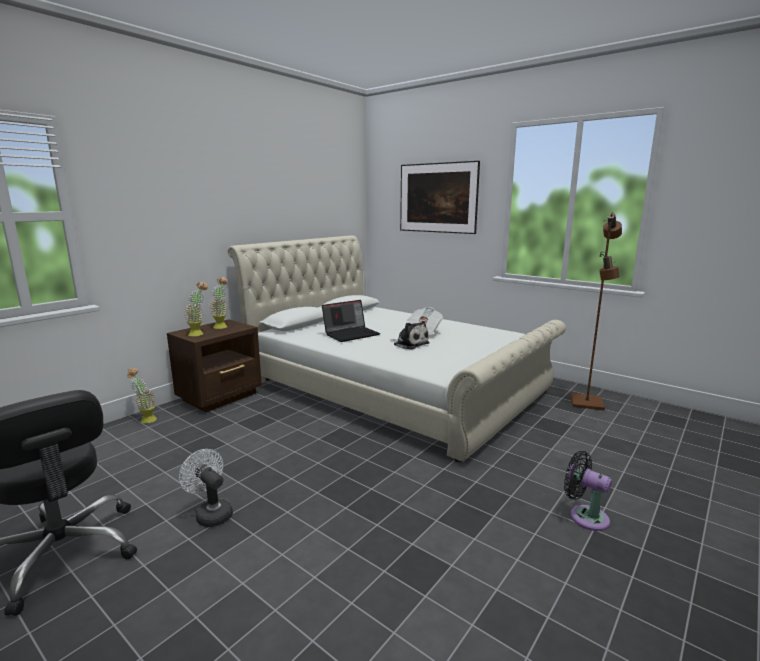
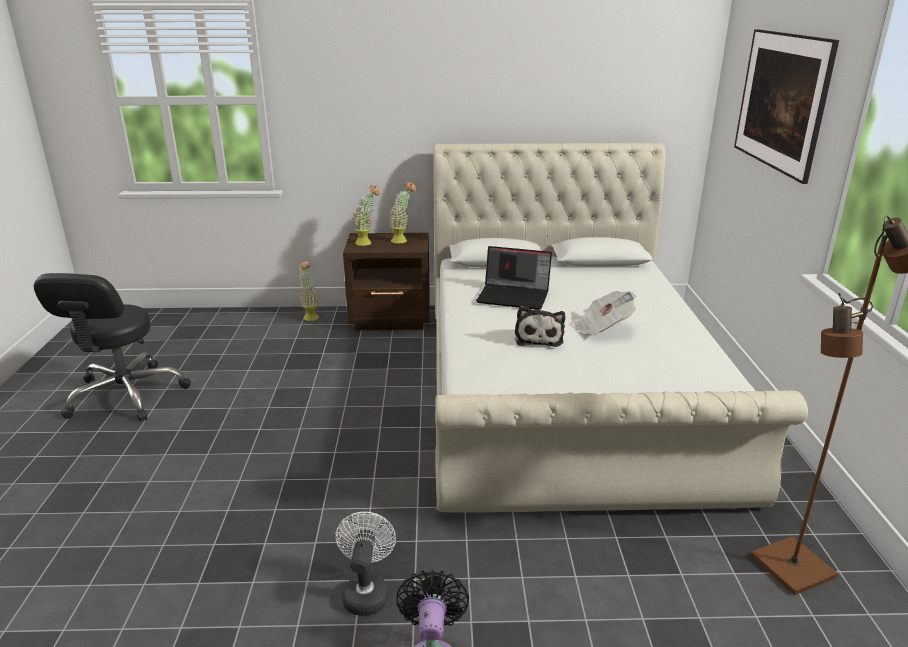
camera: 50 degrees right, 10 degrees up
(211, 513) = (215, 421): white fan -> white fan (366, 591)

